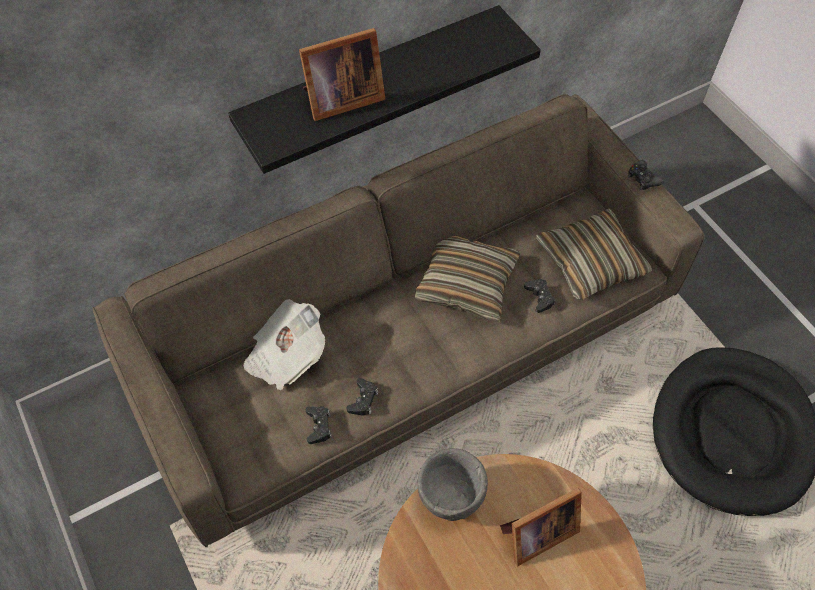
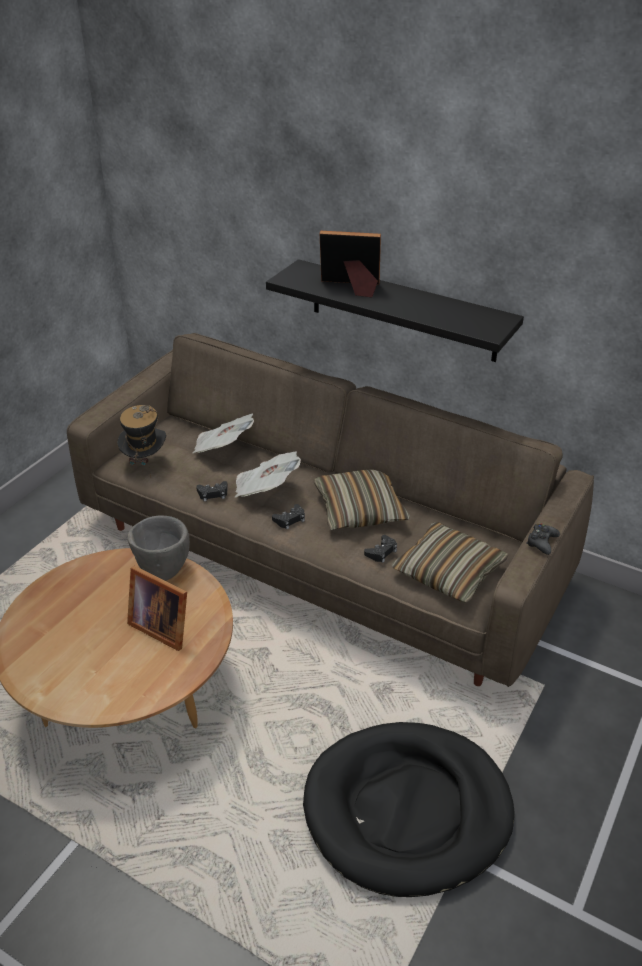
camera: 60 degrees right, 20 degrees down
(259, 445) = (145, 463): none -> hat
(318, 426) = (177, 482): black game controller -> black game controller (290, 519)
(340, 99) = (351, 287): picture frame -> picture frame turned 150 degrees clockwise
(387, 347) = (265, 489): none -> newspaper

